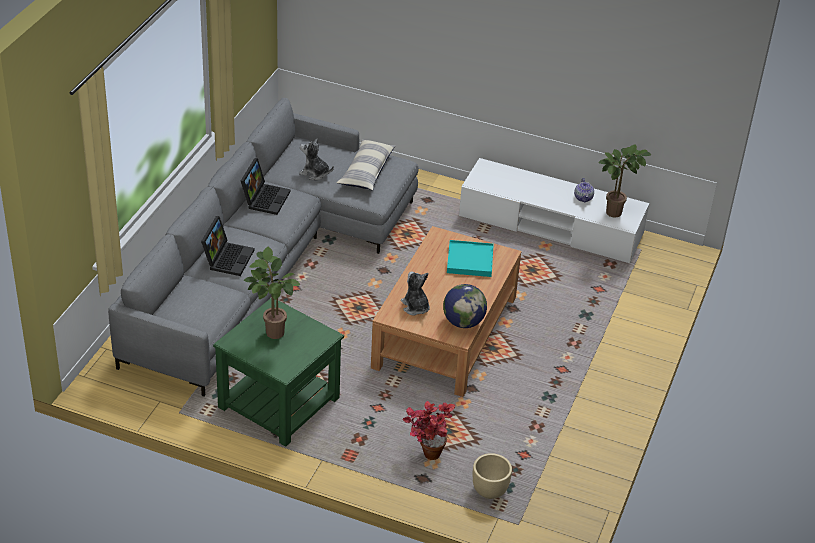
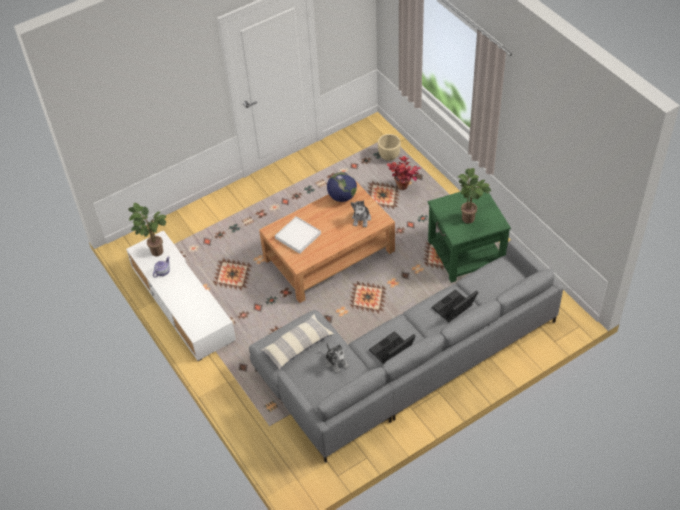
camera: 140 degrees left, 10 degrees up
(469, 260) = (298, 236): turquoise tray -> white tray

